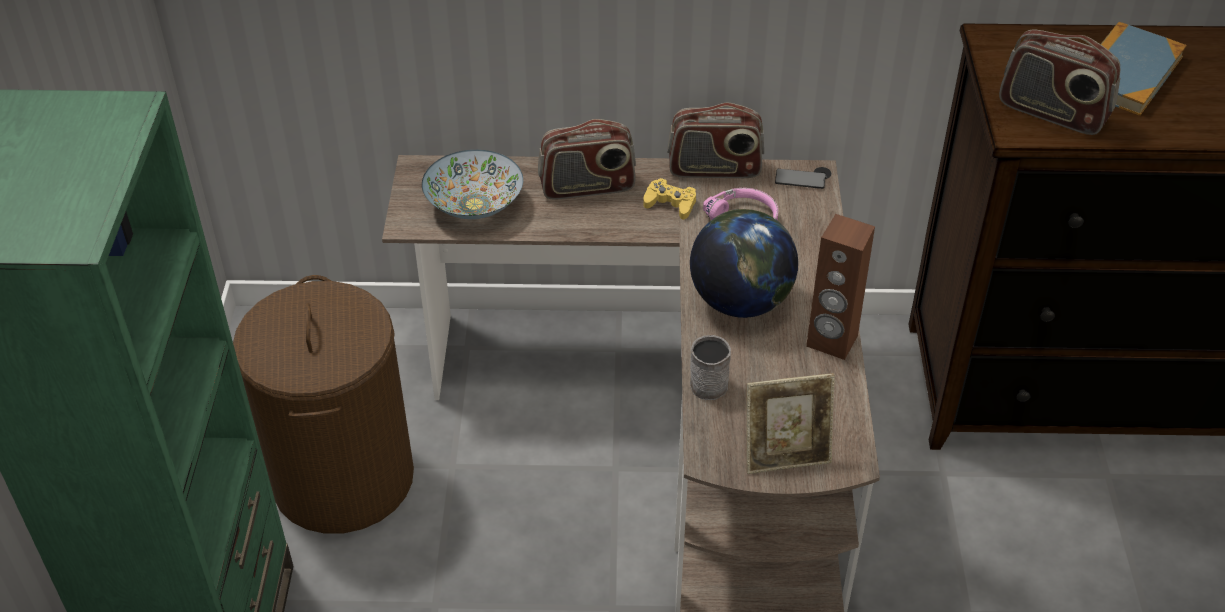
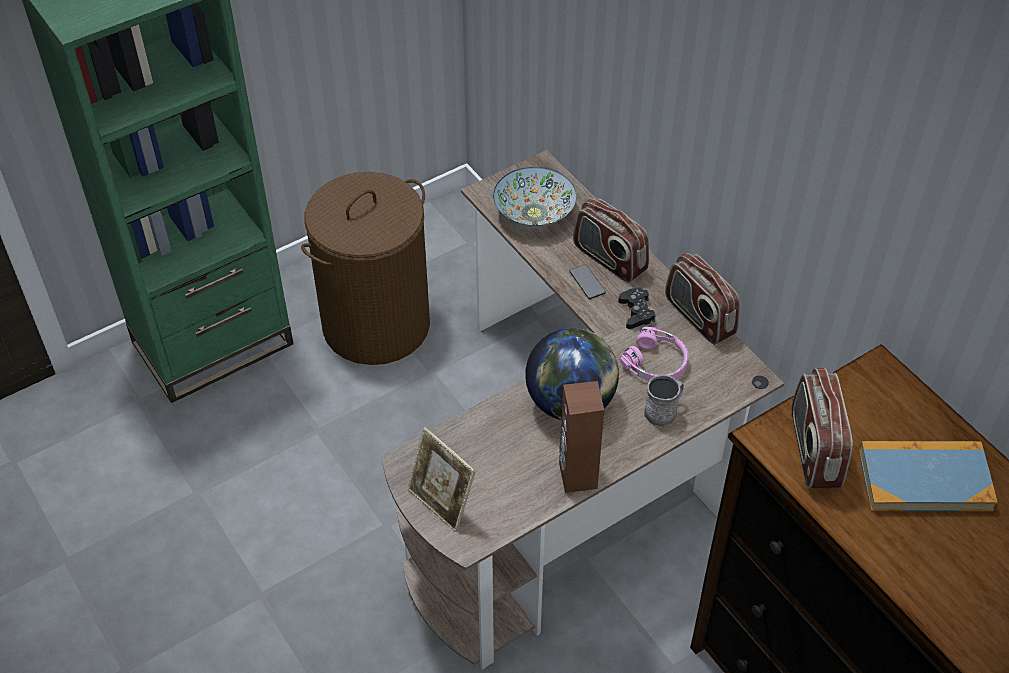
camera: 55 degrees right, 5 degrees up
(670, 203) = (636, 312): yellow game controller -> black game controller
(708, 380) = (476, 424): grey mug -> grey mug (663, 411)
(800, 179) = (737, 372): phone -> phone (587, 282)

